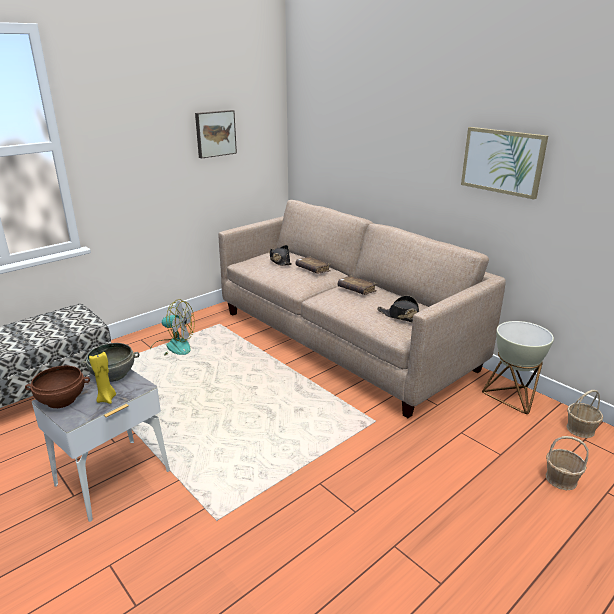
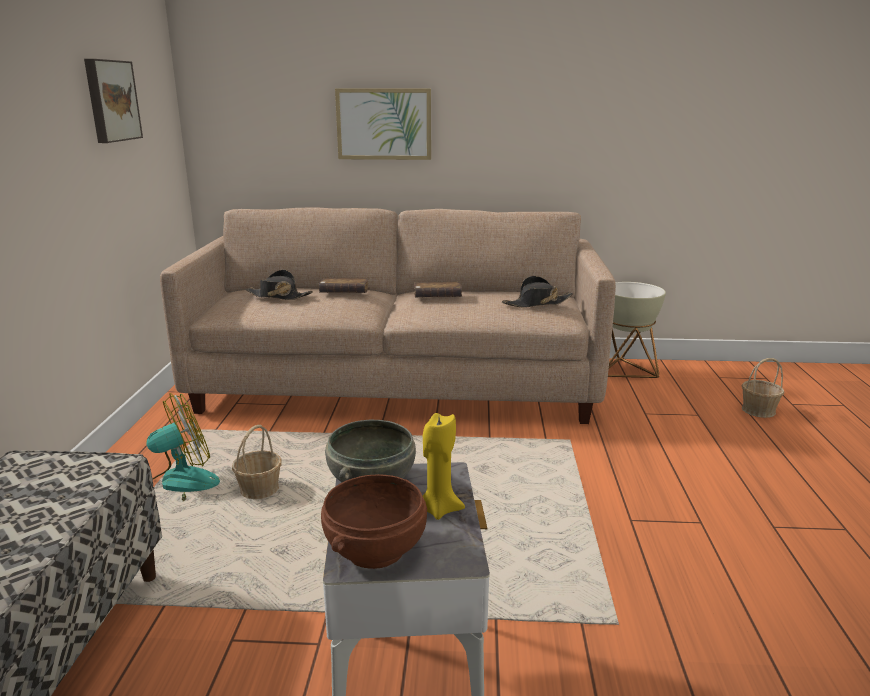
camera: 45 degrees left, 5 degrees down
(502, 161) = (564, 102): picture -> picture (384, 124)
(580, 429) = (705, 371): basket -> basket (260, 489)

